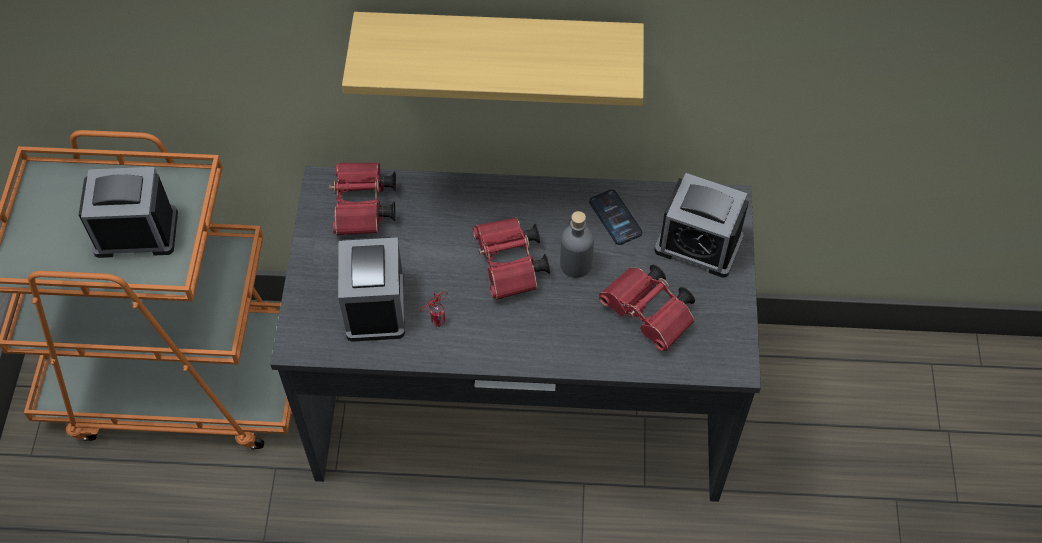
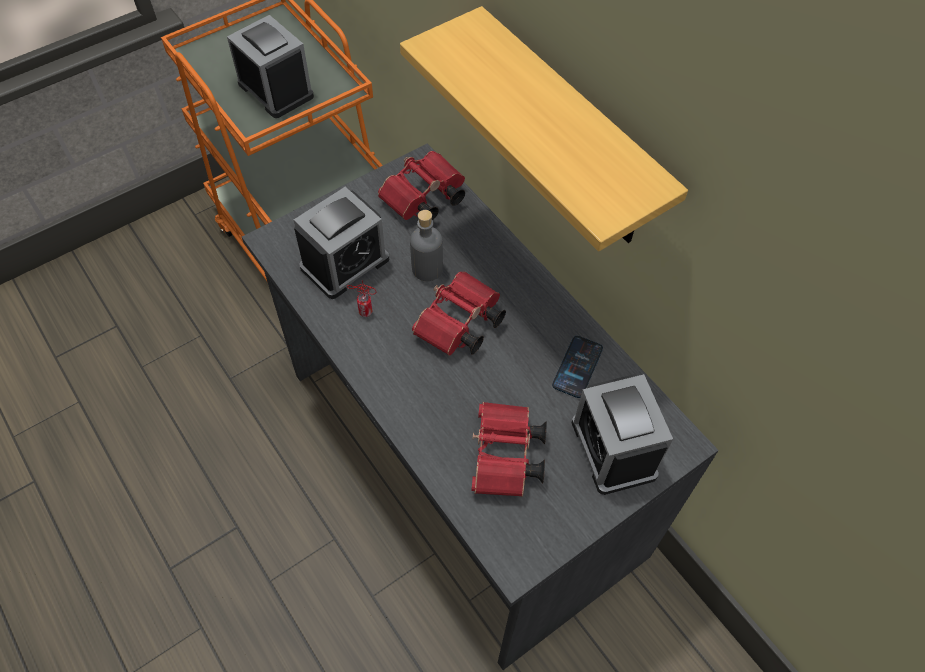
camera: 50 degrees right, 0 degrees up
(575, 265) = (503, 369): grey bottle -> grey bottle (427, 269)

